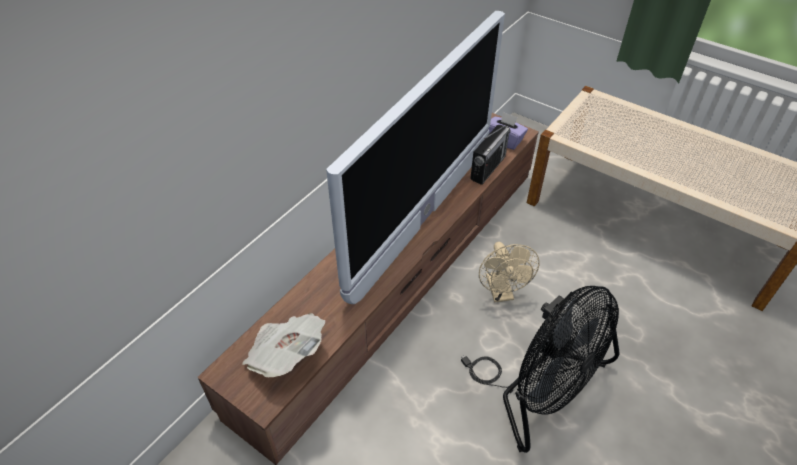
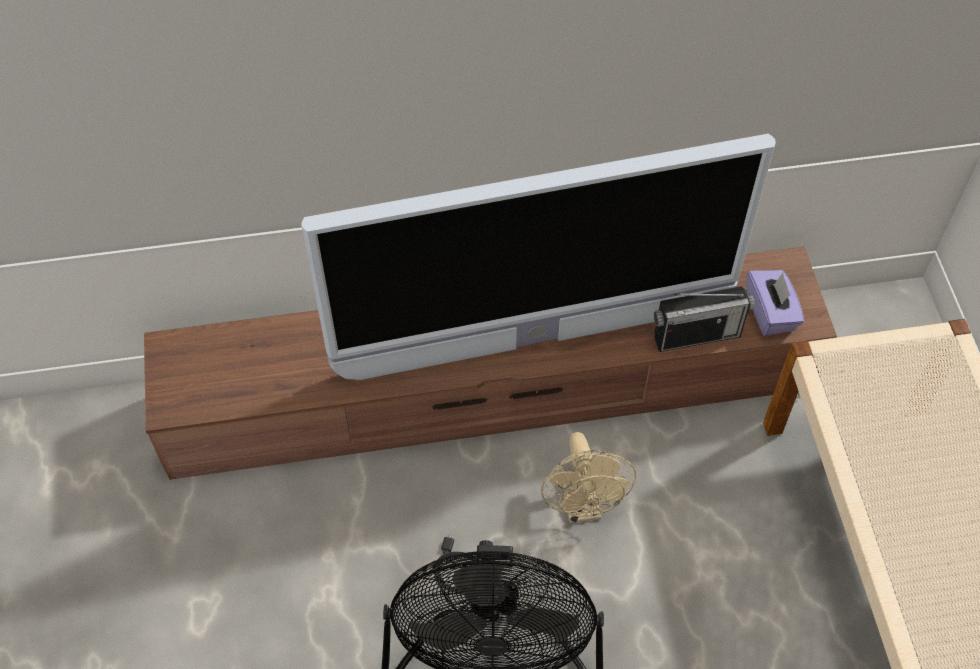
camera: 45 degrees right, 10 degrees up
(286, 354) = (234, 377): newspaper -> none
(501, 293) = (582, 506): beige fan -> beige fan turned 45 degrees counterclockwise

